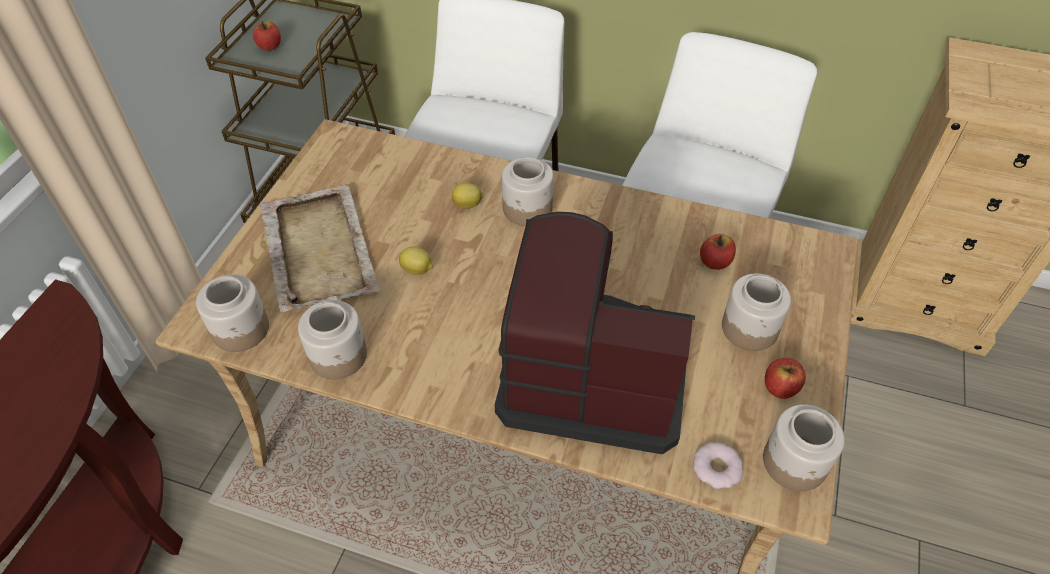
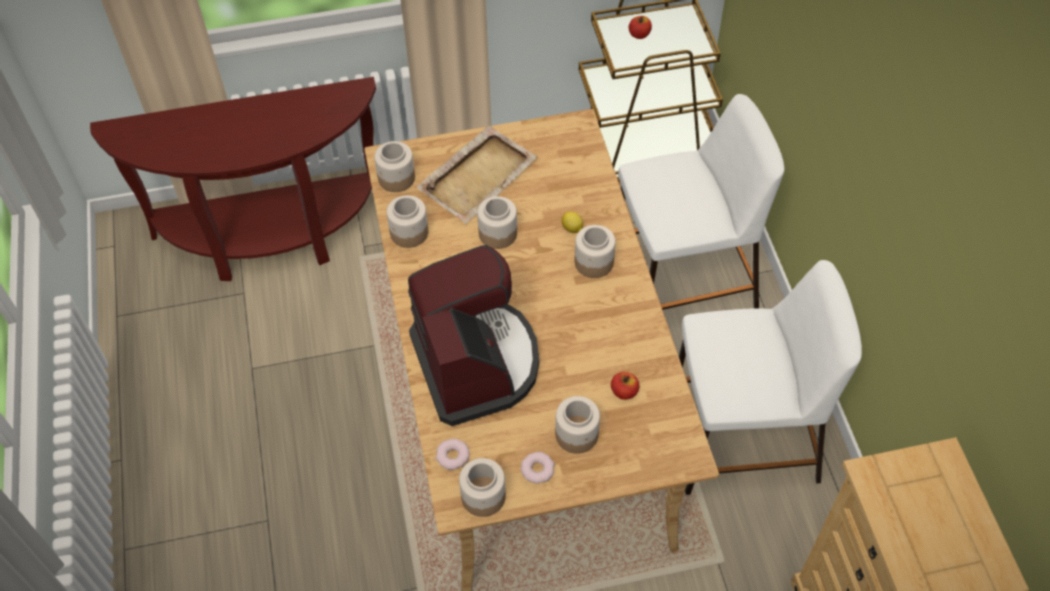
camera: 60 degrees right, 5 degrees up
(417, 270) = (497, 233): lemon -> jar
(780, 387) = (537, 469): apple -> donut

